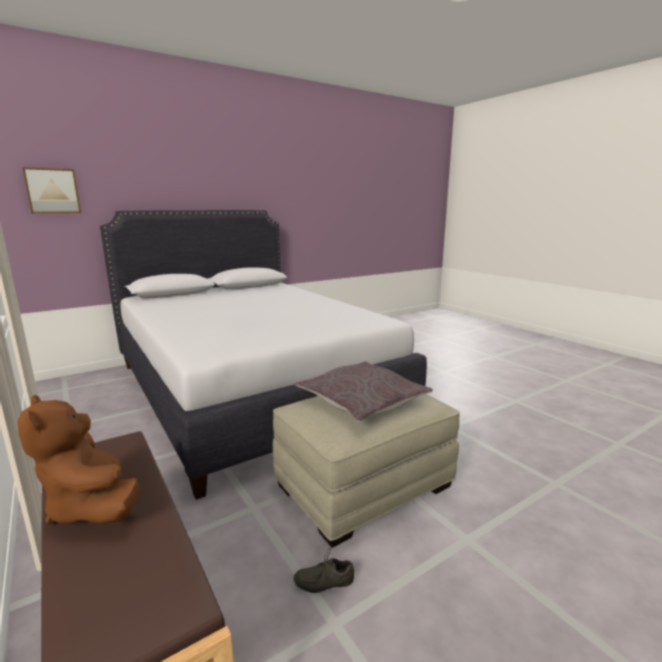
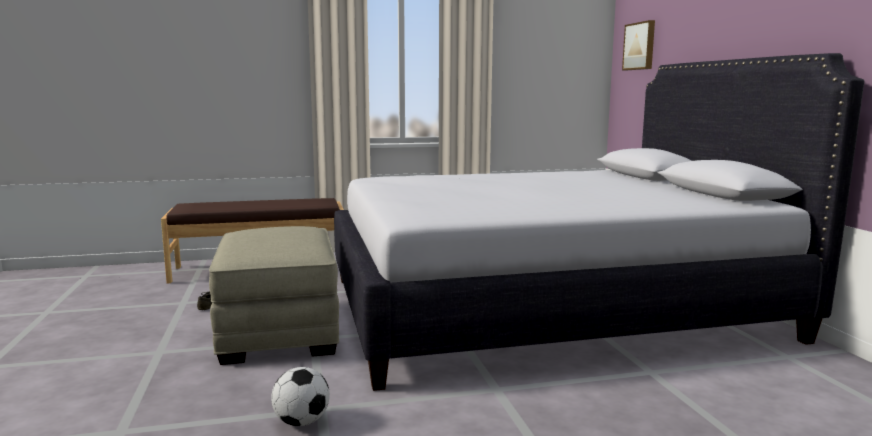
camera: 110 degrees right, 5 degrees down
(92, 506) = (268, 202): brown plush toy -> none
(362, 401) = (280, 238): grey pillow -> none
(469, 428) = (301, 422): none -> football

